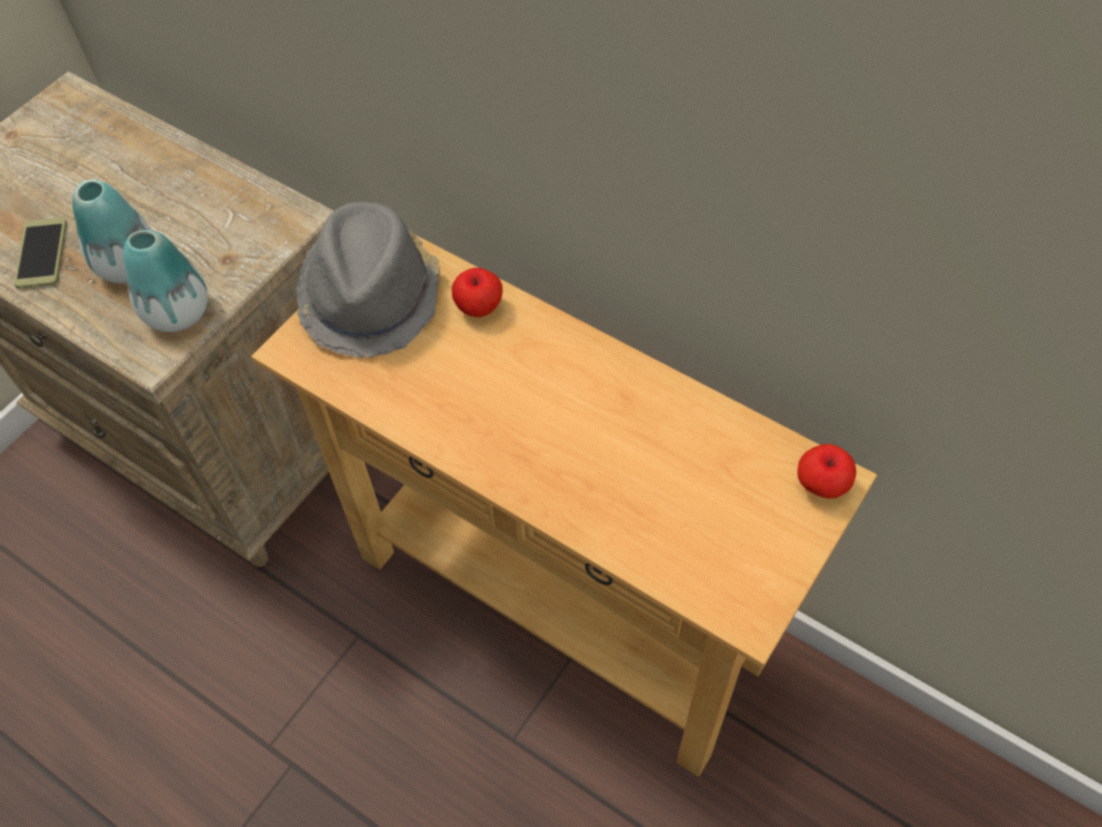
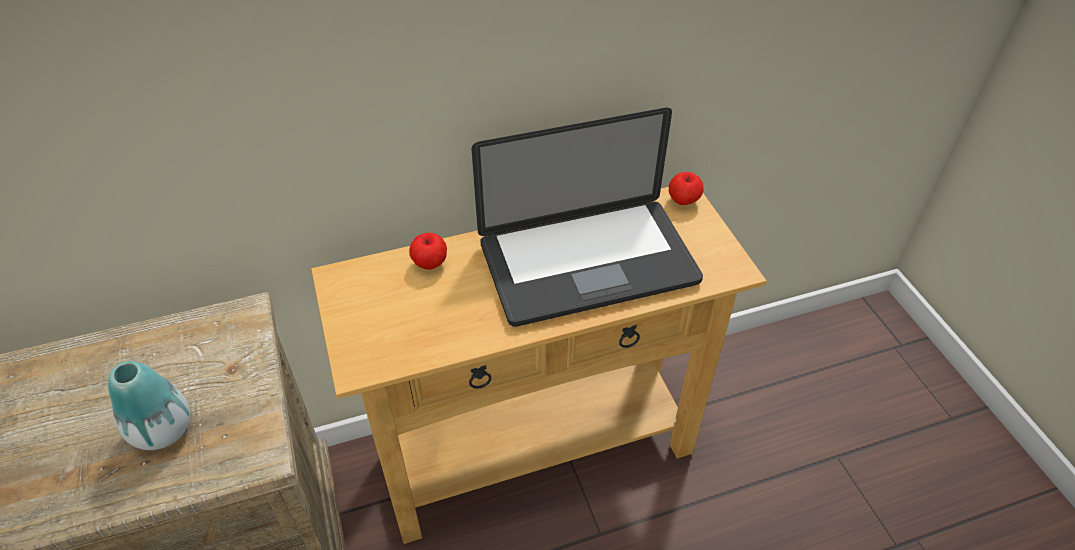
camera: 55 degrees left, 10 degrees down
(42, 254) = (74, 484): phone -> none
(178, 313) = (244, 421): vase -> none
(372, 296) = (363, 306): grey hat -> none
(611, 450) = (588, 263): none -> laptop

